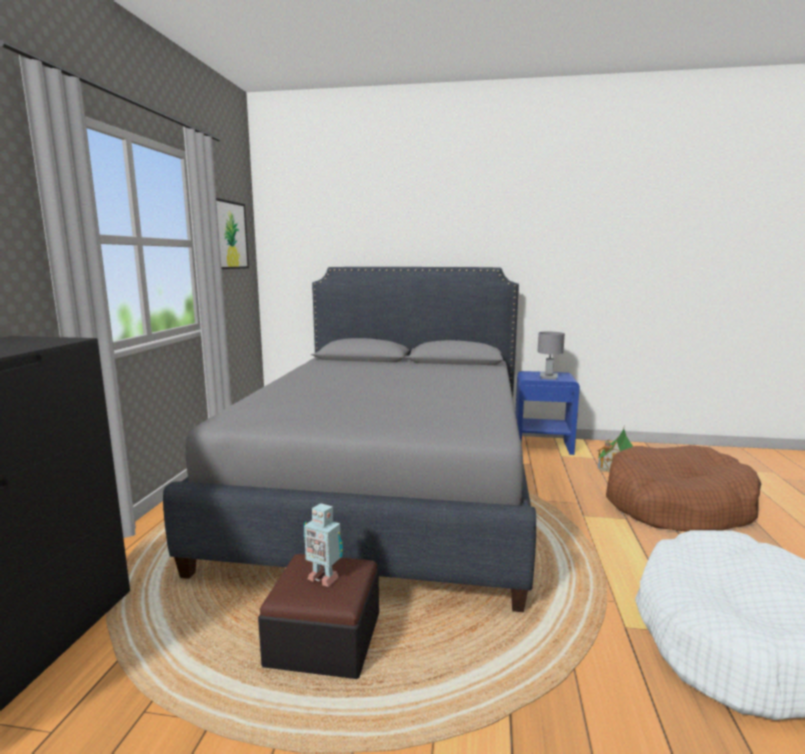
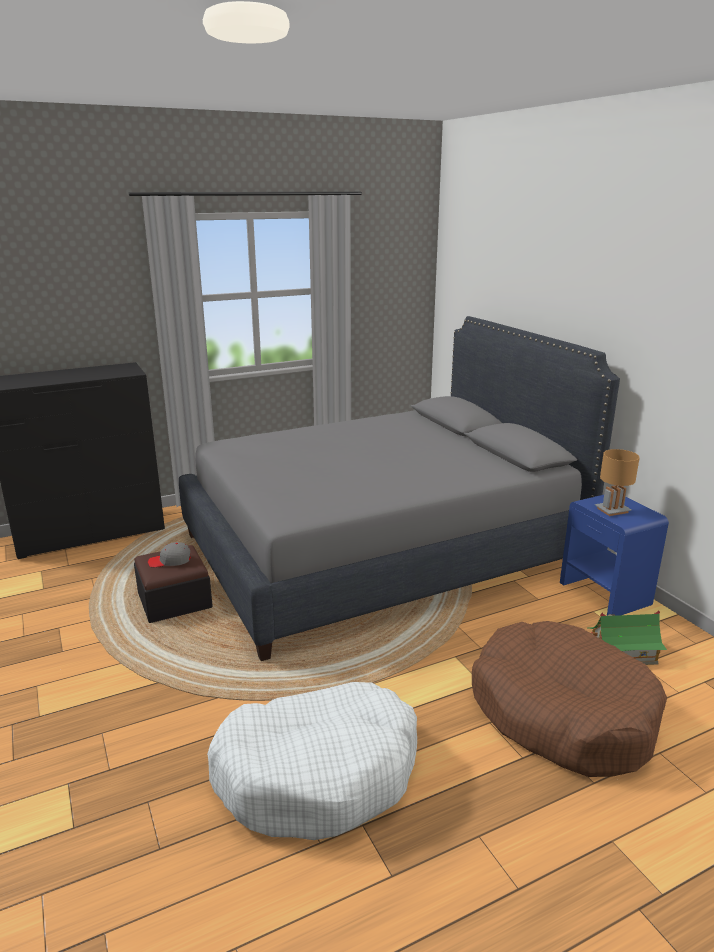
camera: 55 degrees right, 10 degrees up
(228, 235) = (382, 276): picture -> none
(323, 577) = (170, 561): toy robot -> grey cap
(548, 377) = (612, 510): grey table lamp -> brown table lamp

